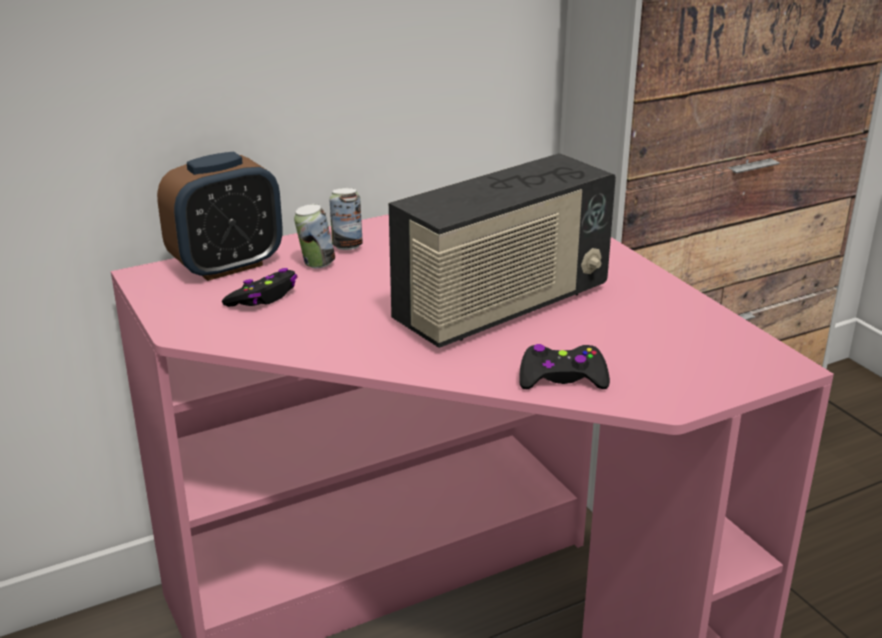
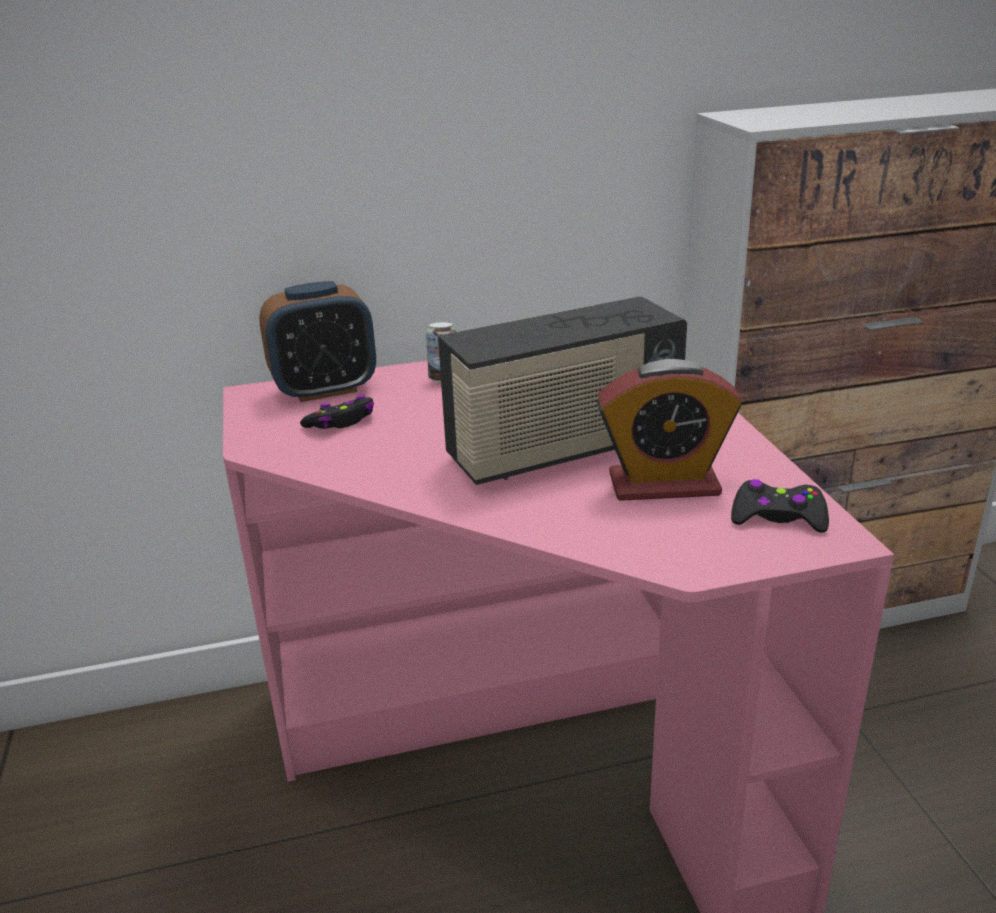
camera: 15 degrees right, 0 degrees up
(316, 264) = (406, 394): can -> none
(562, 378) = (588, 528): black game controller -> black game controller (778, 517)
(611, 331) = (664, 484): none -> alarm clock

